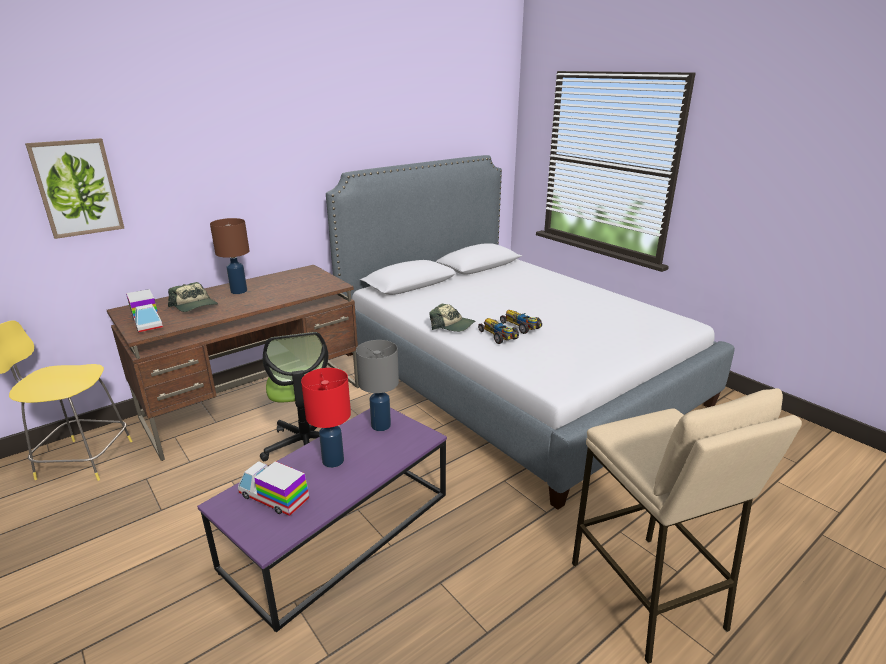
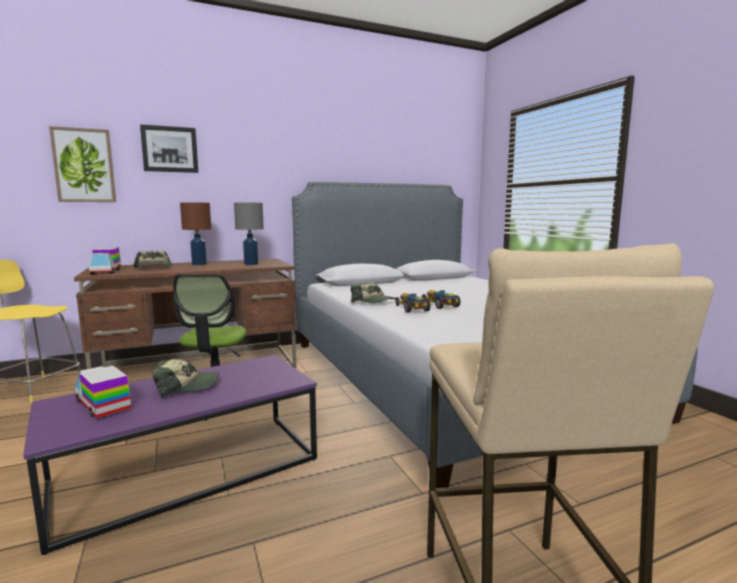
camera: 15 degrees right, 15 degrees down
(179, 152) = (170, 149): none -> picture
(332, 460) = (187, 386): red table lamp -> cap
(381, 426) = (258, 369): grey table lamp -> grey table lamp (251, 264)

